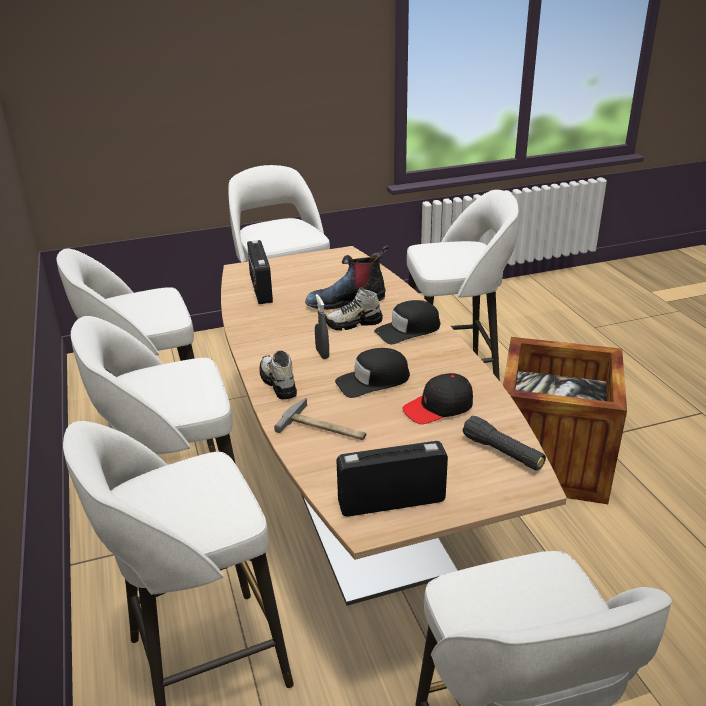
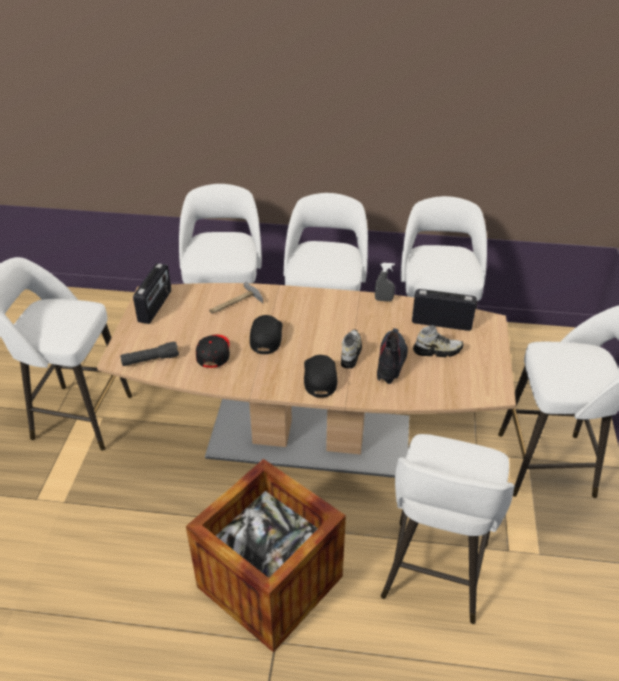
camera: 115 degrees right, 10 degrees up
(278, 383) = (295, 298): shoe -> shoe (437, 350)
(322, 354) = (317, 325): grey spray bottle -> grey spray bottle (383, 300)

